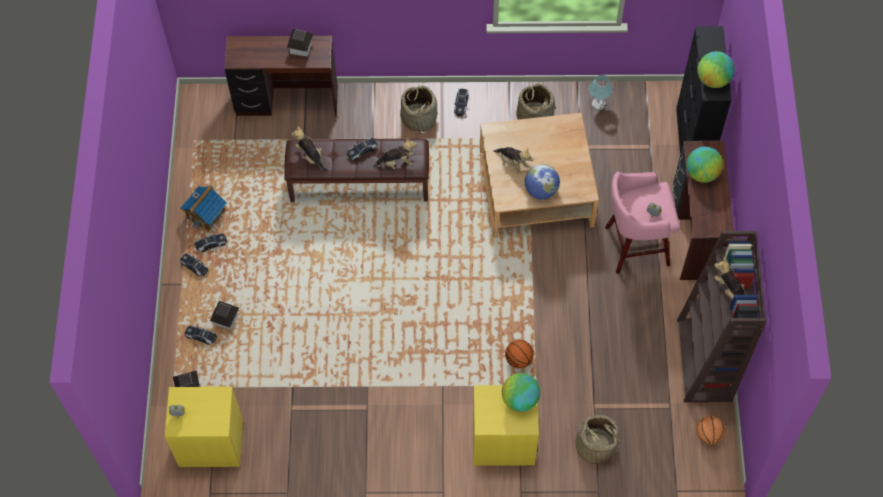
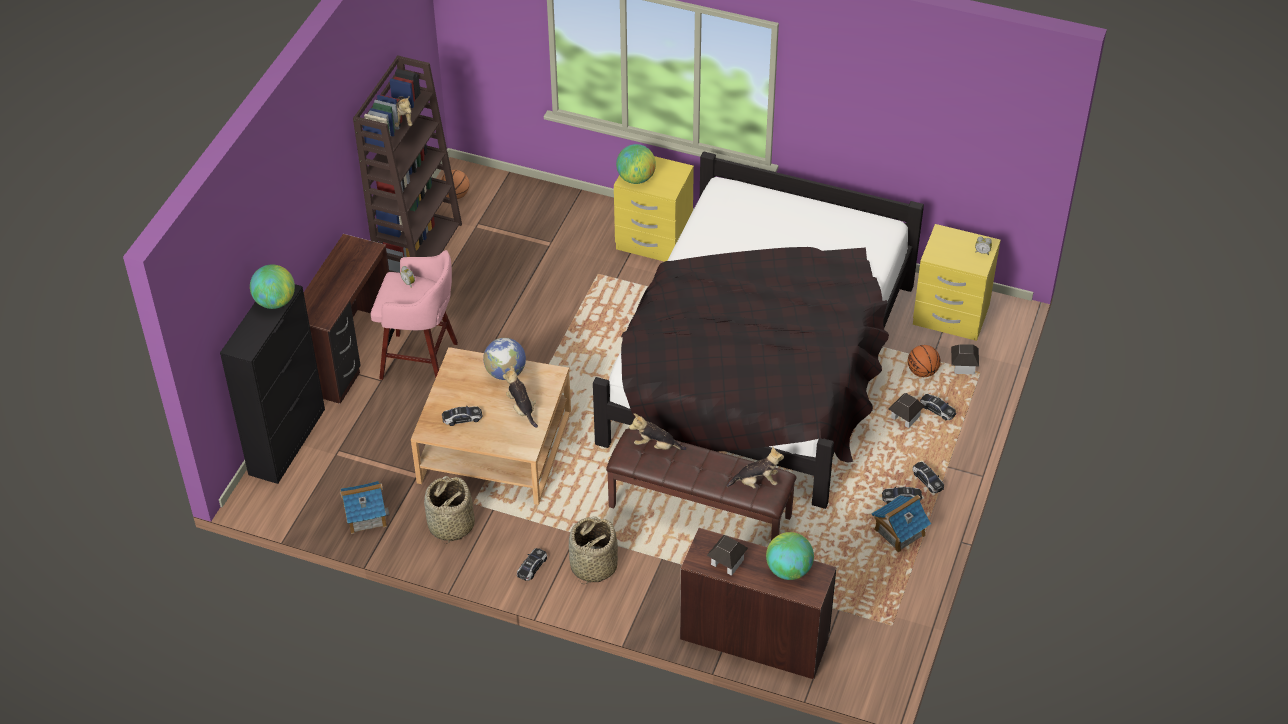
camera: 160 degrees left, 15 degrees down
(310, 156) = (756, 482): plush toy -> plush toy turned 75 degrees counterclockwise
(360, 333) = (760, 365): none -> black bed
(362, 150) = (691, 470): toy car -> toy car (462, 418)
(518, 359) = (603, 298): basketball -> basketball (922, 372)
(595, 446) = (568, 215): basket -> none
(598, 104) = (365, 516): table lamp -> toy house
(702, 173) = (333, 295): globe -> globe (788, 570)

